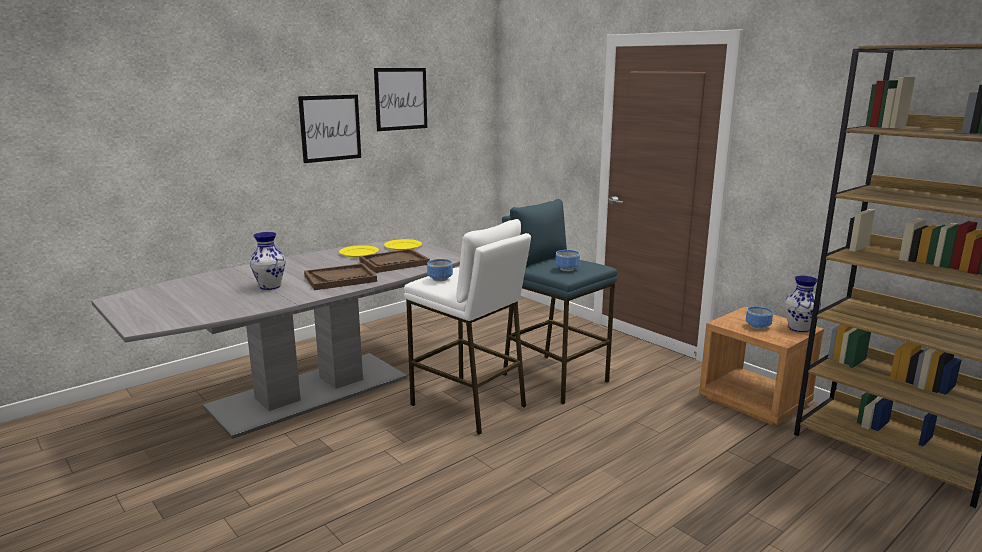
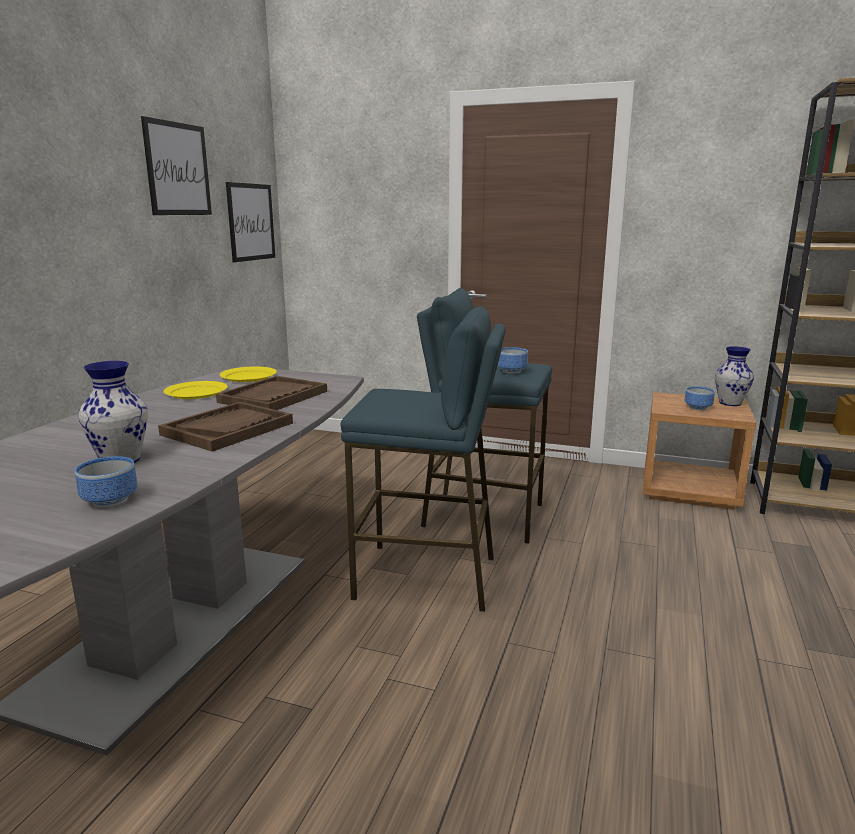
camera: 30 degrees left, 0 degrees up
(330, 128) = (91, 205): picture -> picture (251, 222)
(439, 279) = (386, 405): bowl -> bowl (107, 501)
(468, 406) = (427, 577): white stool -> blue stool

